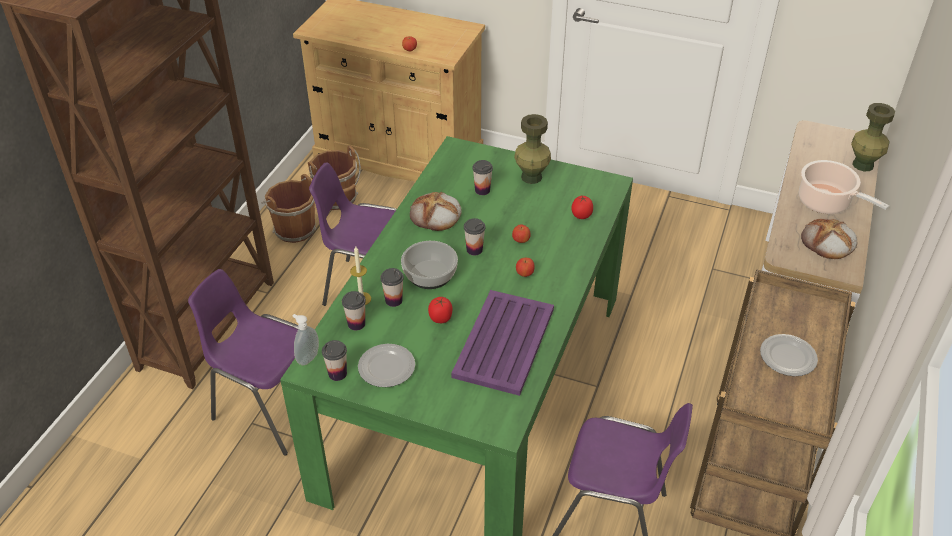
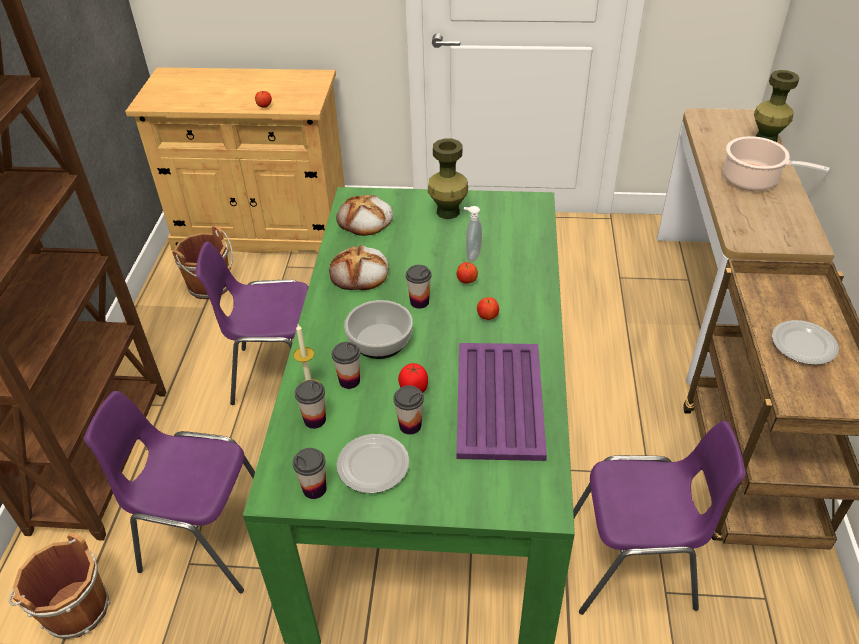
camera: 15 degrees left, 0 degrees up
(293, 229) = (171, 328): brown bucket -> brown bucket (74, 609)
(307, 358) = (268, 478): soap dispenser -> soap dispenser (472, 255)
(482, 190) = (400, 236): cup -> cup (410, 425)
(581, 216) = (519, 242): tomato -> none
(828, 242) = (777, 218): bread -> bread (365, 220)

